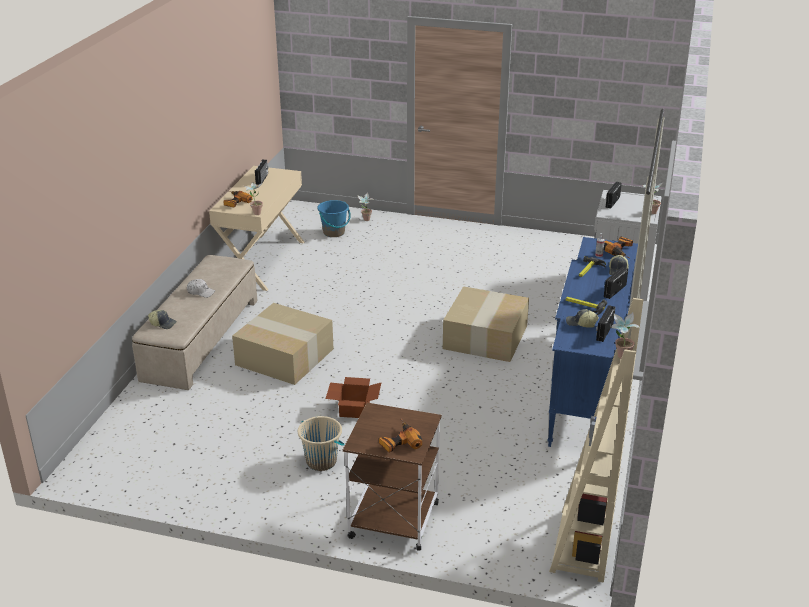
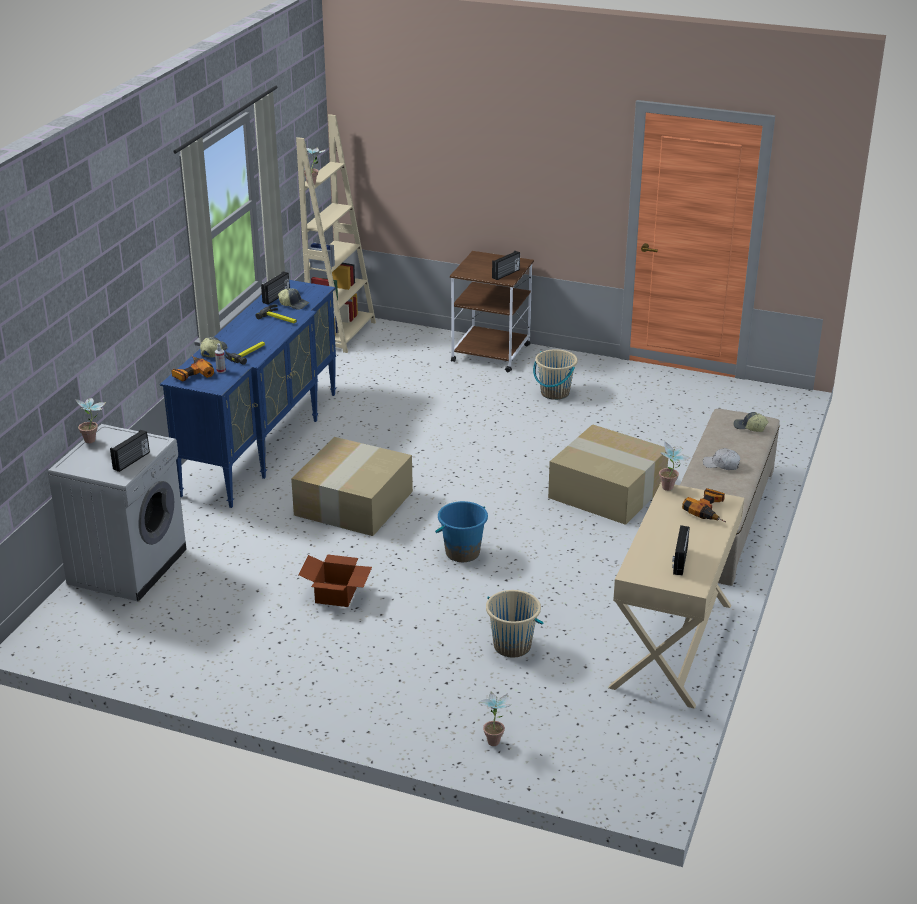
camera: 175 degrees left, 0 degrees up
(334, 232) = (555, 709): blue bucket -> blue bucket (462, 553)
(353, 409) = (523, 433): cardboard box -> cardboard box (337, 595)
(358, 257) = (512, 646): none -> beige bucket
(398, 441) = (488, 261): power drill -> none
(614, 291) = (236, 332): radio -> radio (506, 274)

